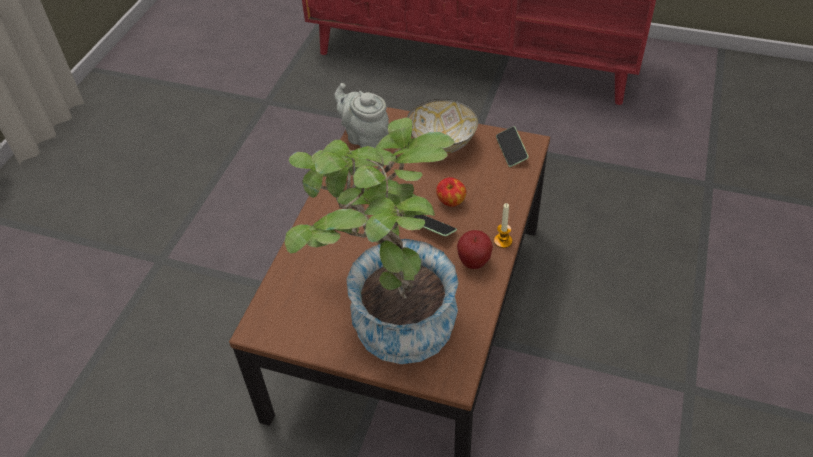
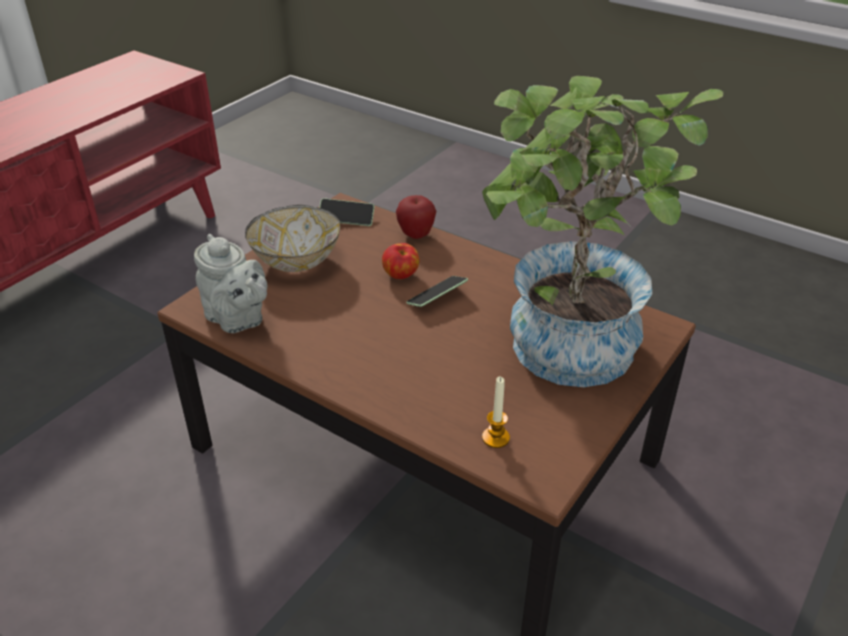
camera: 75 degrees left, 10 degrees down
(365, 138) = (237, 320): grey teapot -> grey teapot turned 105 degrees counterclockwise
(474, 262) = (503, 279): apple -> apple (416, 235)
(503, 241) = (480, 254): candle -> candle (495, 438)

